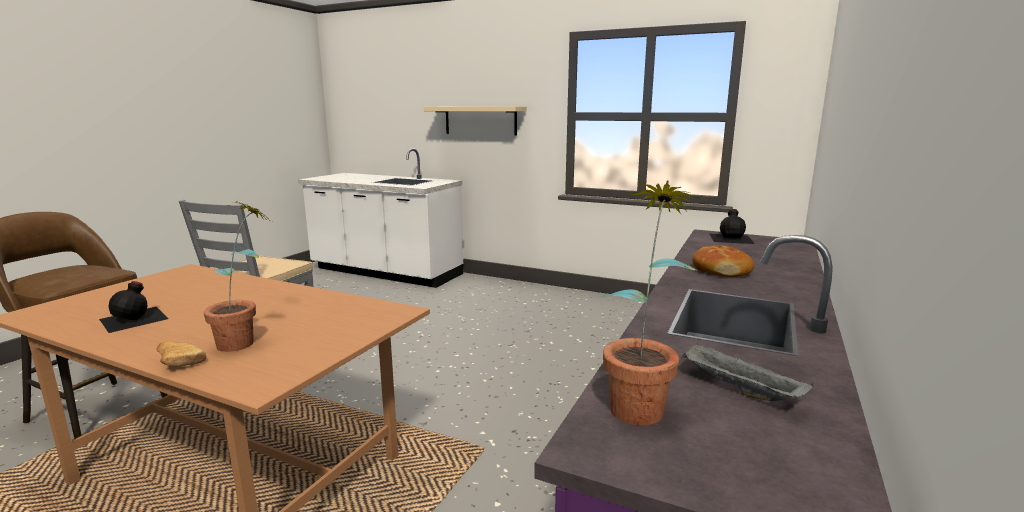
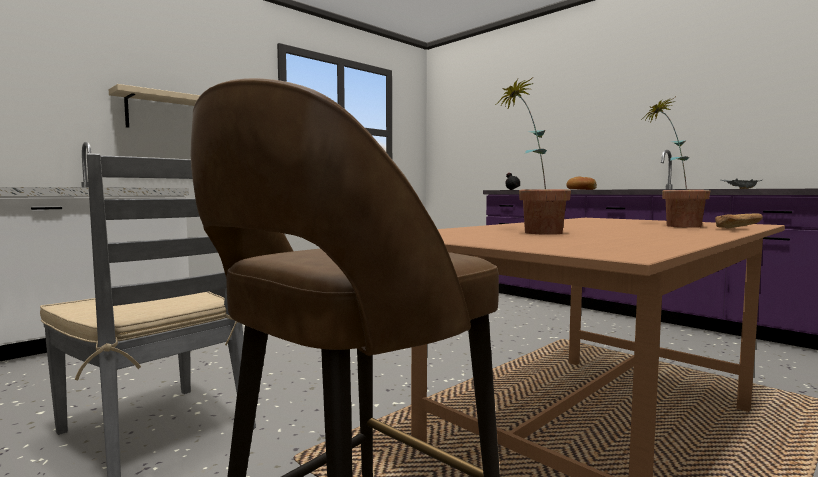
camera: 70 degrees left, 10 degrees down
(135, 319) = (628, 235): black bottle -> none
(641, 402) = (766, 188): potted plant -> potted plant (533, 232)

